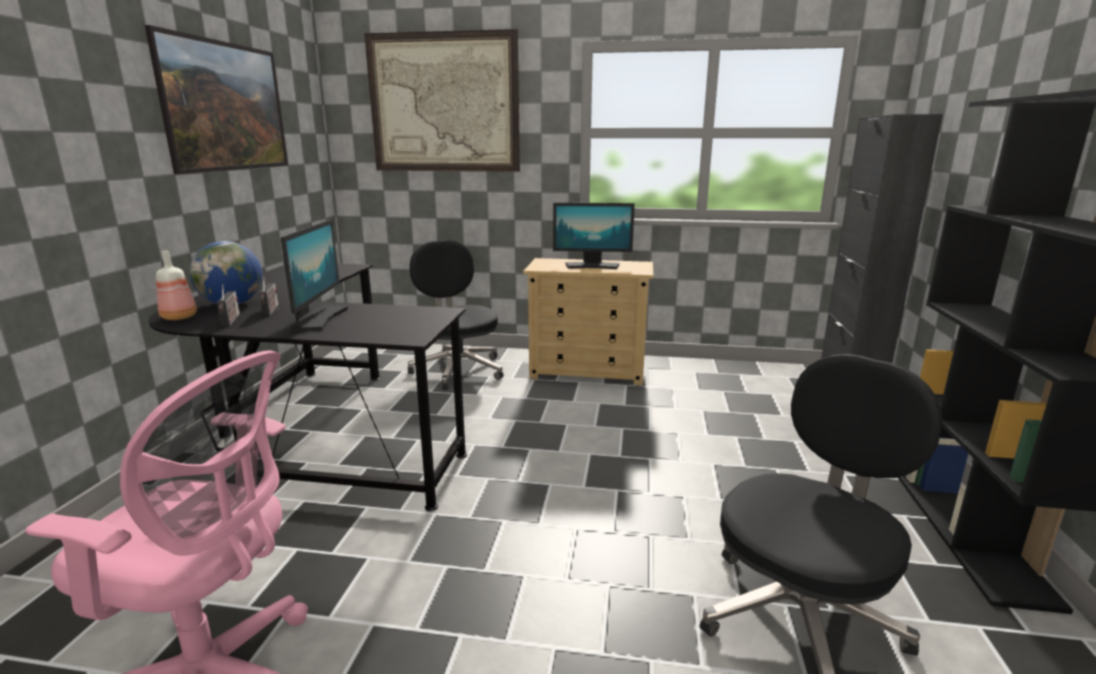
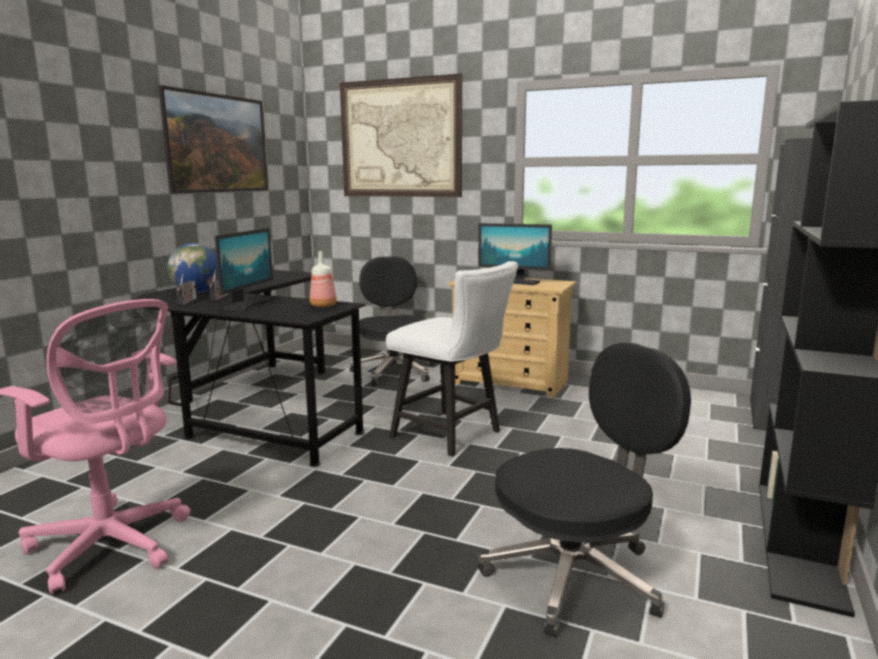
camera: 15 degrees right, 5 degrees down
(180, 317) = (155, 298): bottle -> bottle (324, 305)
(567, 446) = (452, 435): none -> white chair

